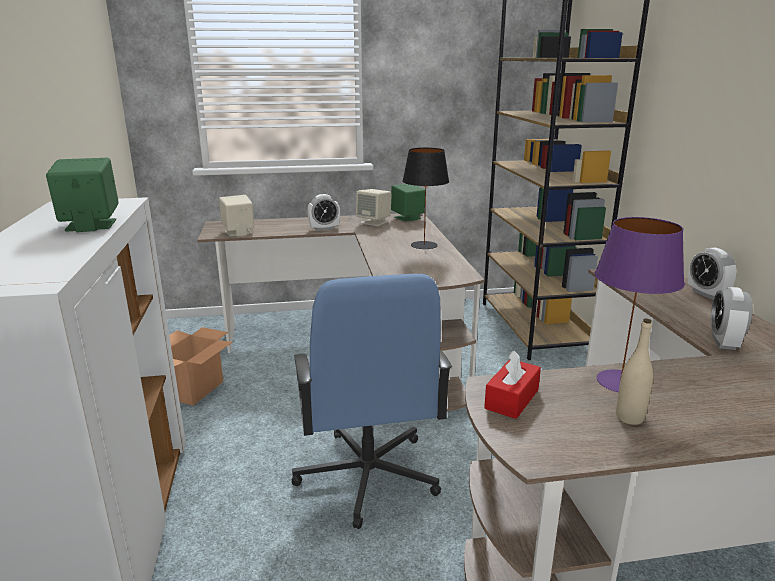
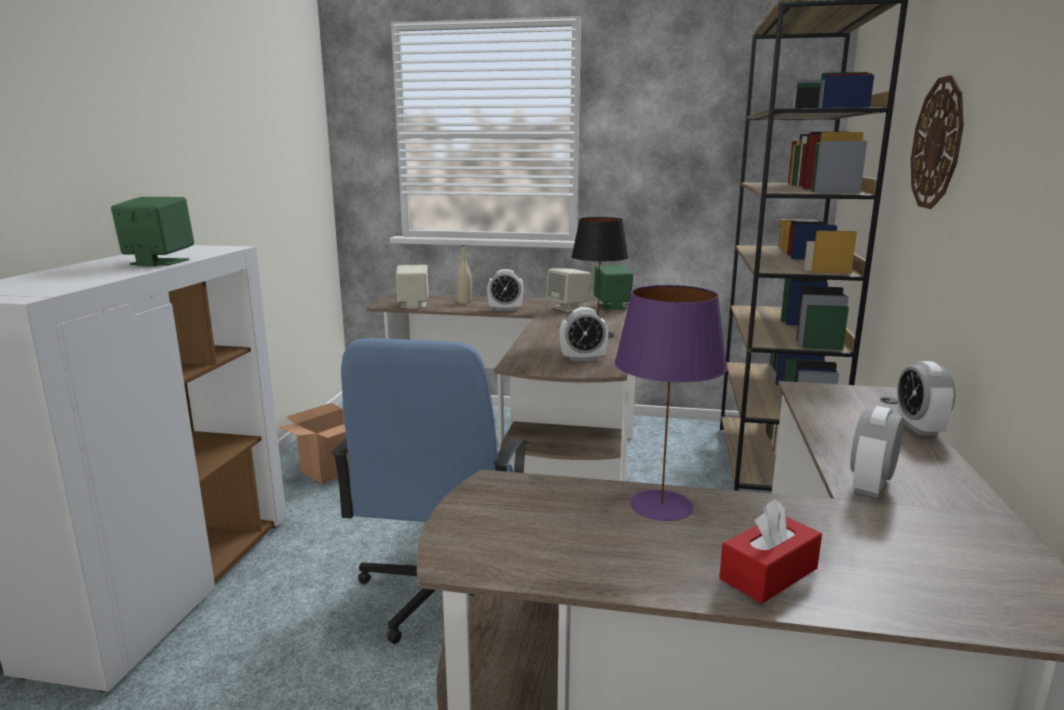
camera: 20 degrees right, 5 degrees down
(436, 268) = (583, 359): none -> alarm clock
(512, 399) = (502, 499): red tissue box -> red tissue box (768, 574)
(629, 418) = (622, 545): beige bottle -> beige bottle (464, 302)
(691, 89) = (938, 143): none -> wall clock

